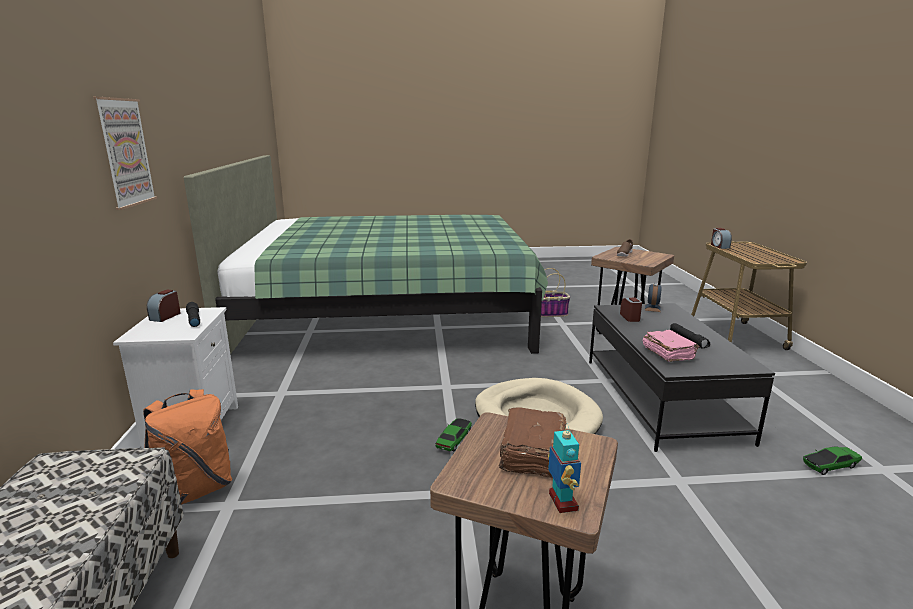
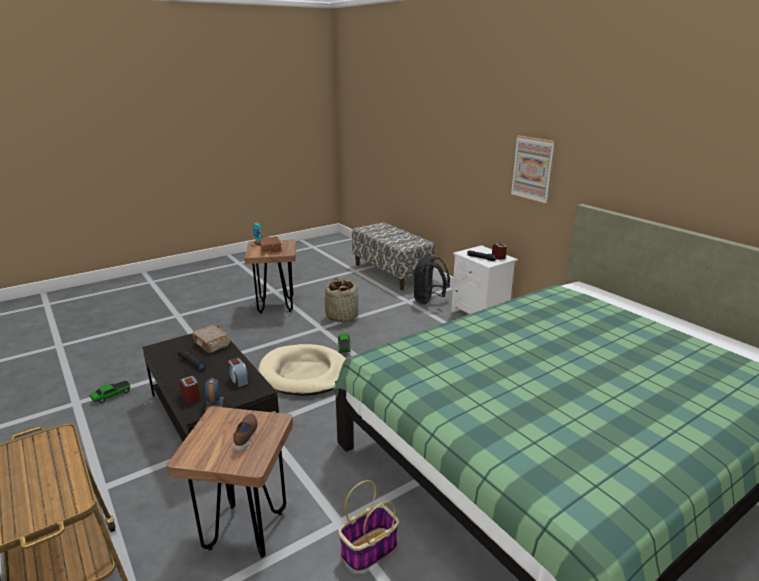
camera: 150 degrees right, 5 degrees up
(196, 489) = (429, 301): orange backpack -> black backpack
(396, 510) = (342, 316): none -> basket
(668, 354) = (212, 344): pink book -> brown book
(719, 246) = (78, 487): alarm clock -> alarm clock (191, 396)

